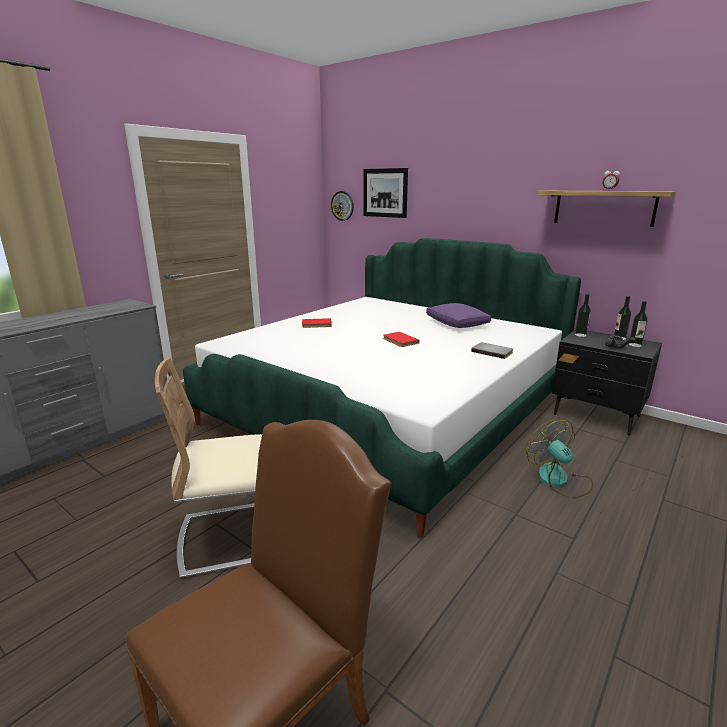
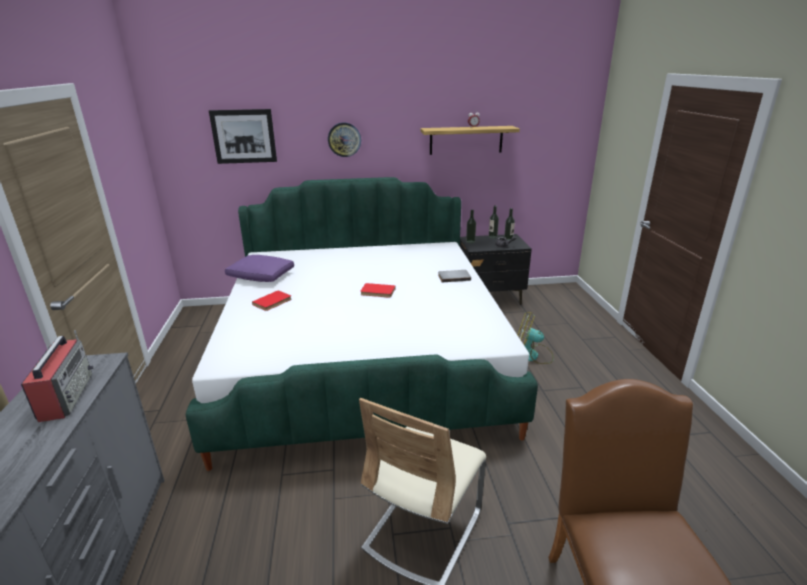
camera: 45 degrees left, 5 degrees up
(97, 312) = (67, 395): none -> radio
(342, 206) = (182, 154): wall clock -> wall clock (344, 139)
(457, 324) = (385, 259): purple pillow -> purple pillow (261, 276)

